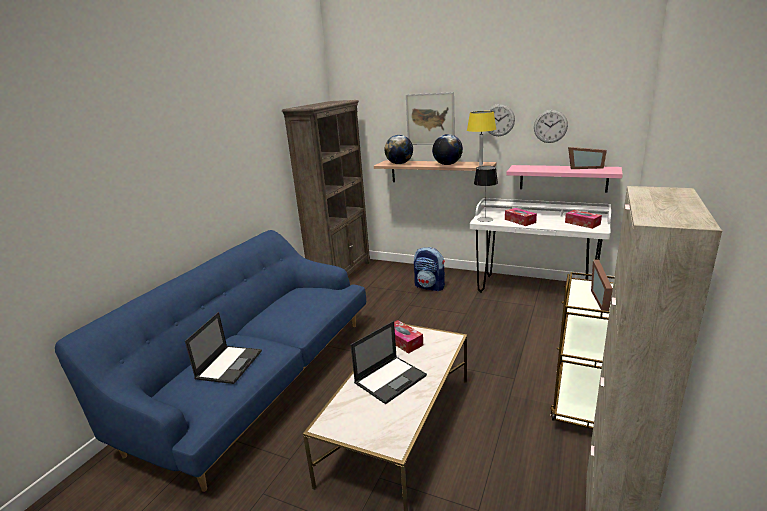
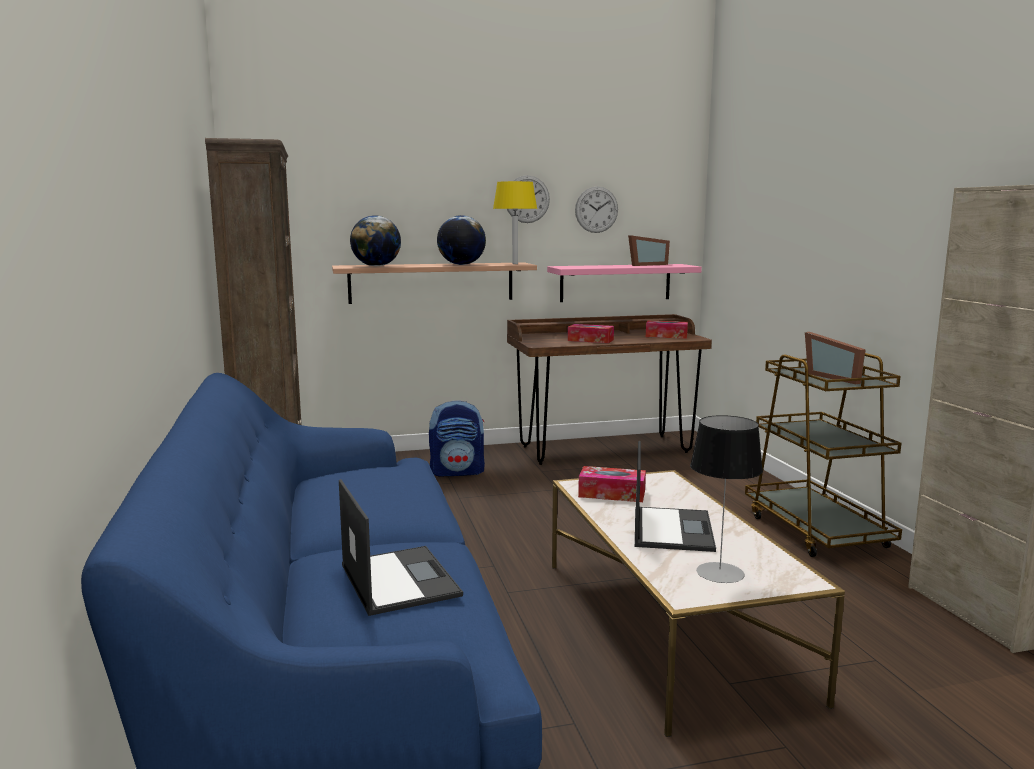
camera: 40 degrees left, 10 degrees down
(430, 119) = (419, 194): picture -> none
(485, 219) = (541, 343): table lamp -> table lamp (719, 573)
(534, 290) = (604, 449): white desk -> brown desk

